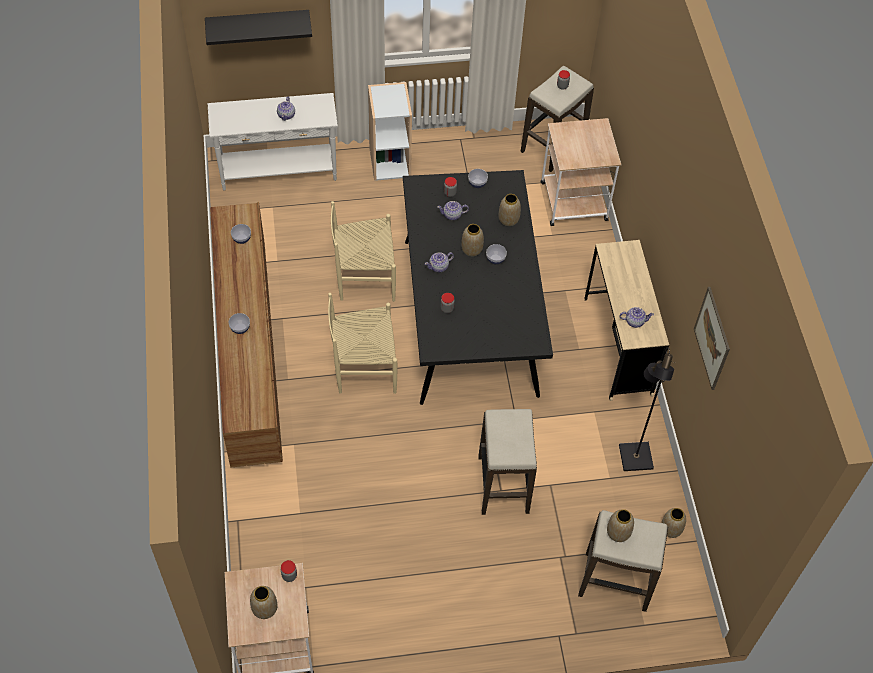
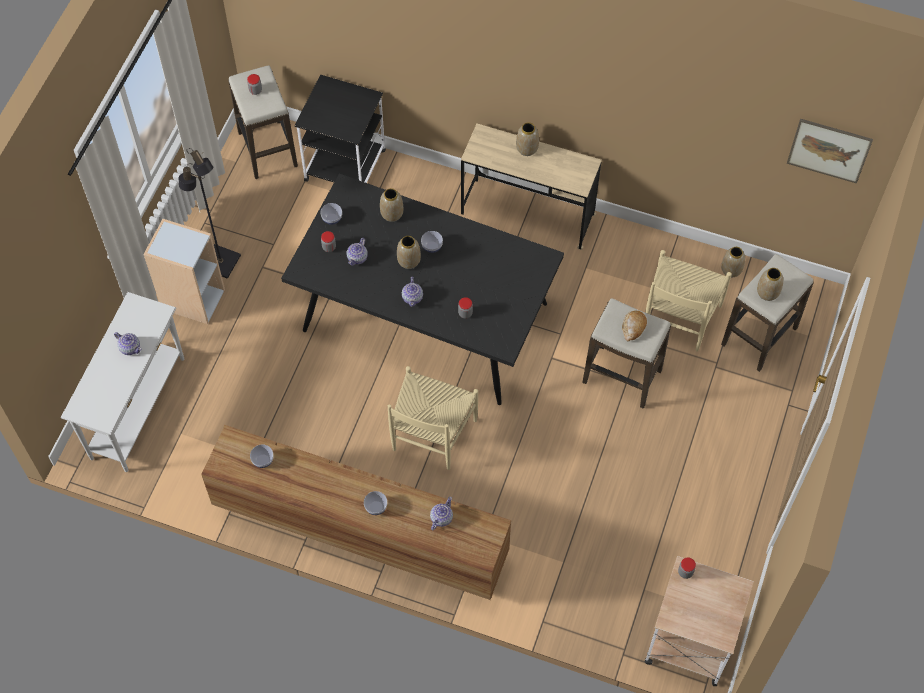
camera: 60 degrees left, 5 degrees up
(258, 24) = (48, 302): black shelf -> none
(264, 608) = (709, 607): vase -> vase (526, 149)
(364, 277) = (324, 387): beige chair -> beige chair (678, 319)
(511, 438) = (633, 327): none -> bread
(574, 202) = (346, 166): beige cart -> black cart
(634, 321) = (563, 172): teapot -> teapot (441, 518)
(636, 457) = (648, 259): black floor lamp -> black floor lamp (220, 261)
(712, 338) = (678, 108): picture -> picture (829, 150)

